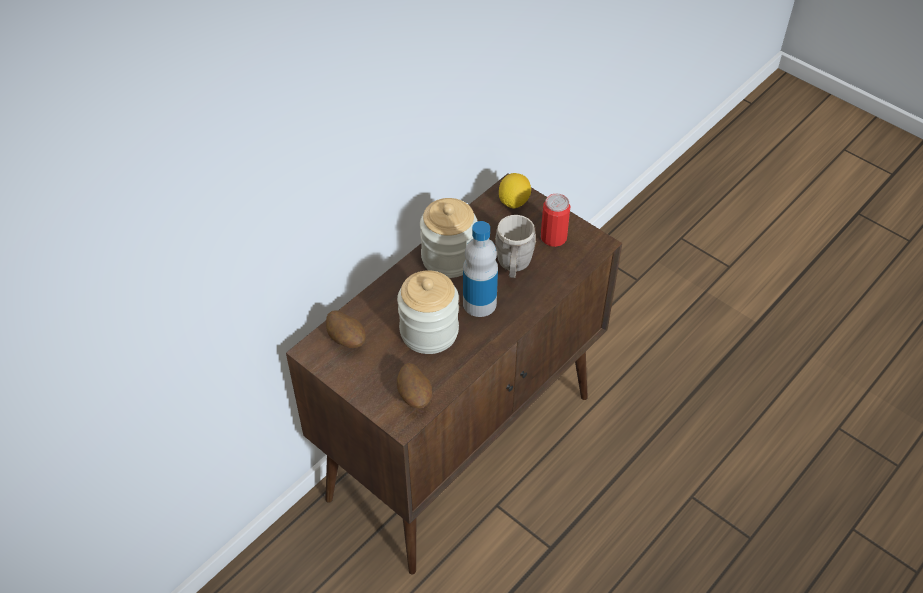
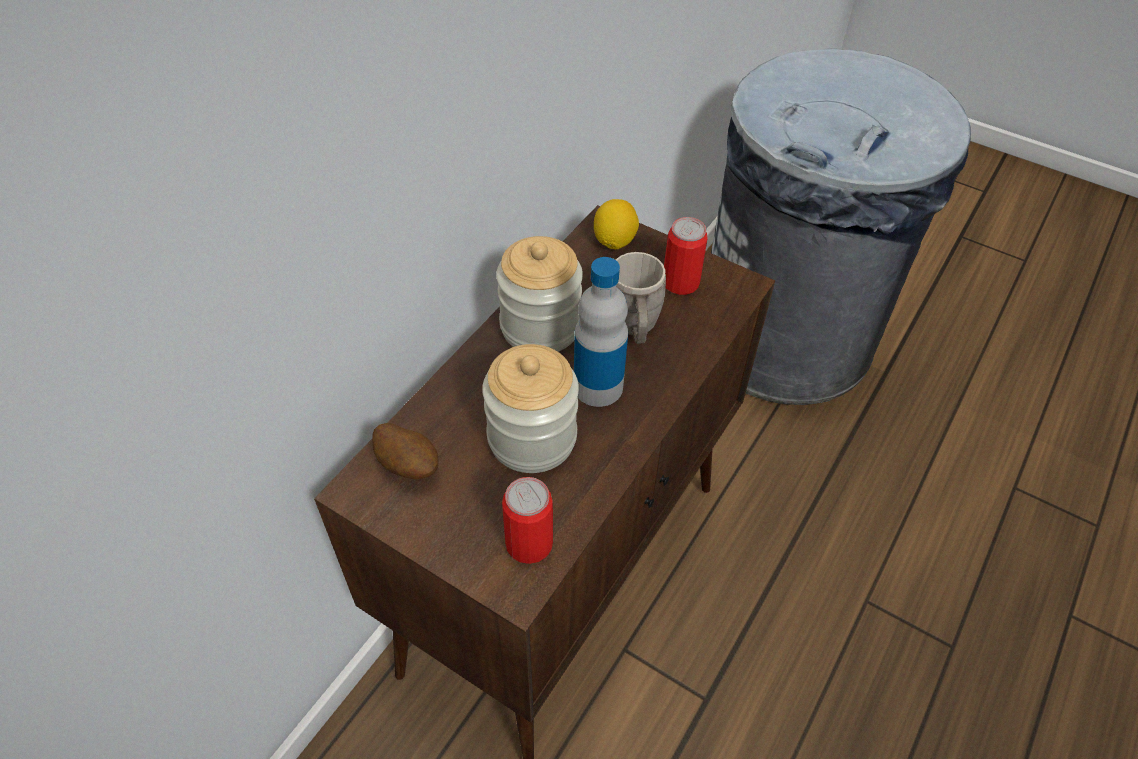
camera: 10 degrees left, 0 degrees up
(415, 396) = (529, 543): potato -> can
(678, 285) = (785, 338): none -> grey trash can

